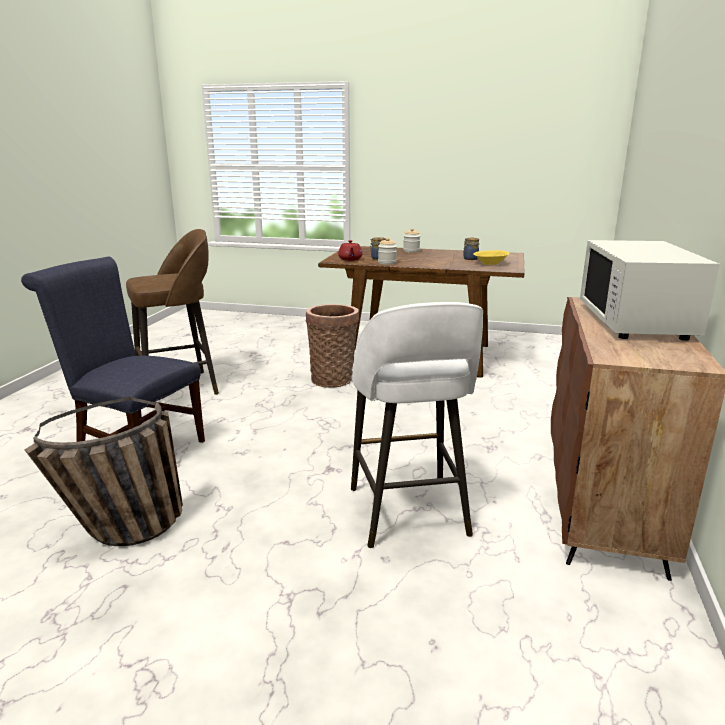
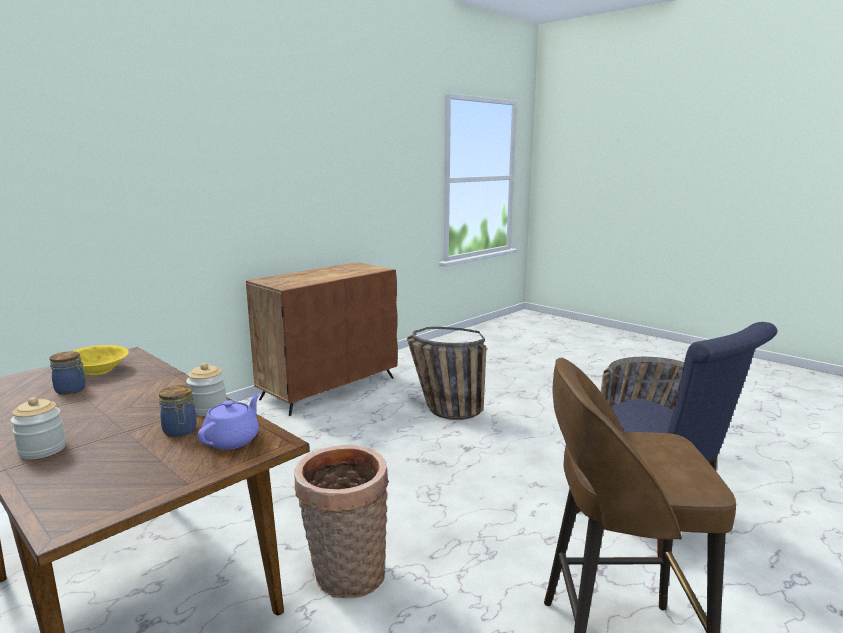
camera: 150 degrees left, 5 degrees down
(350, 259) = (233, 440): red teapot -> purple teapot
(408, 514) = (442, 410): white stool -> basket
(635, 322) = (312, 275): white microwave -> none

